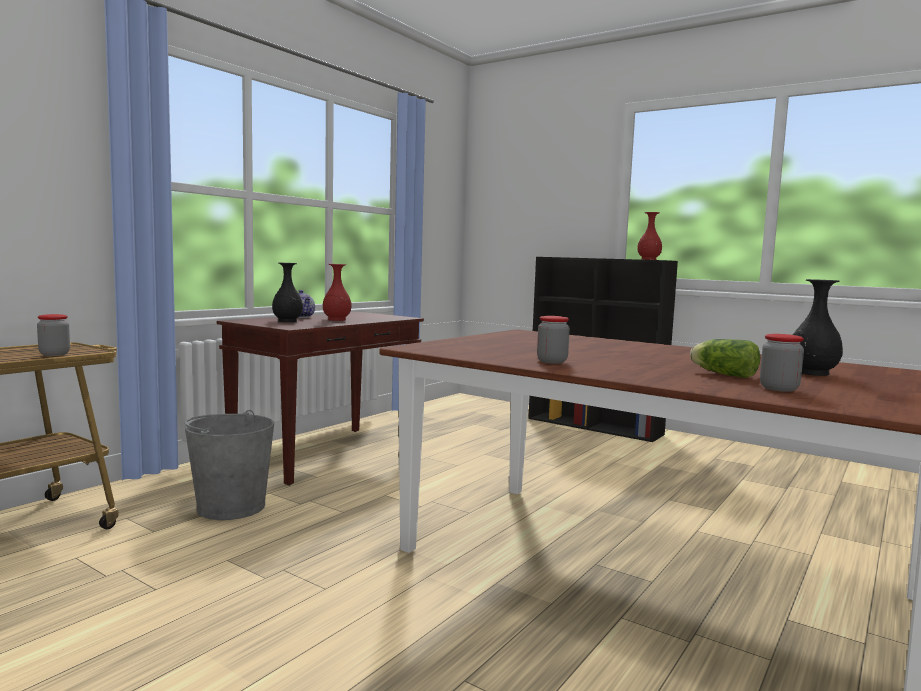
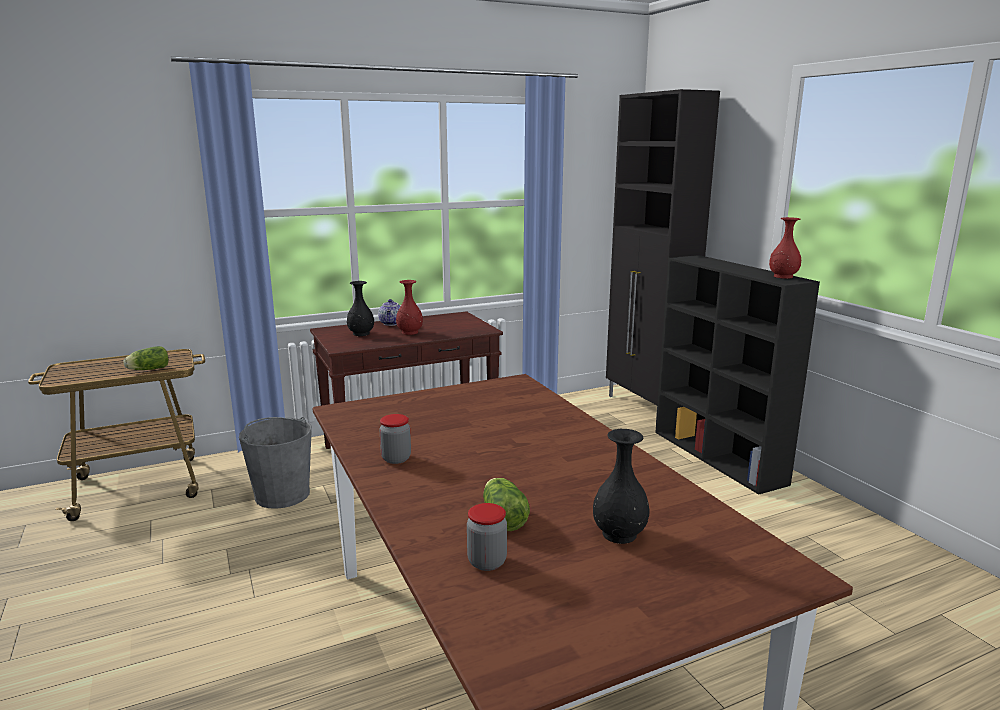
camera: 30 degrees right, 10 degrees up
(54, 354) = (147, 369): jar -> lettuce
(498, 405) = (646, 407): none -> black cabinet

